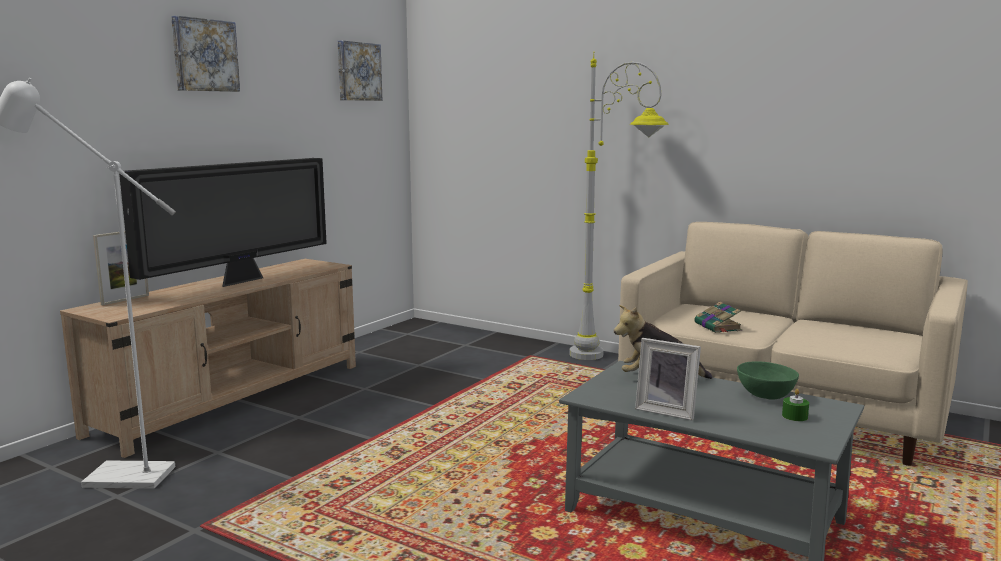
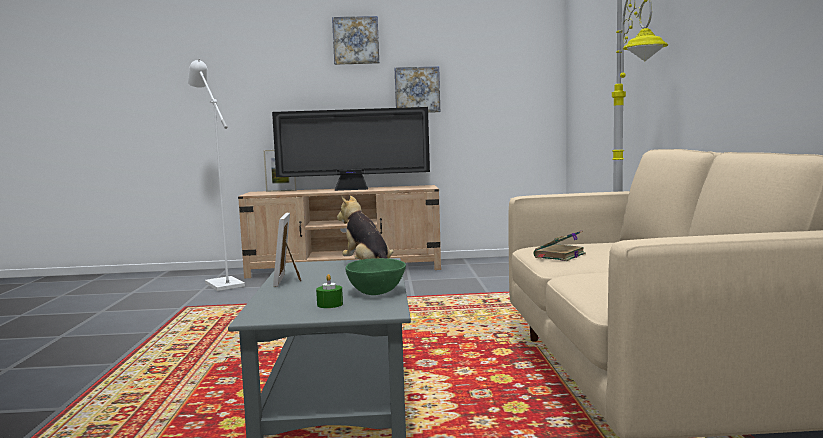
camera: 55 degrees right, 5 degrees down
(358, 71) = (501, 41): picture -> picture (417, 90)

